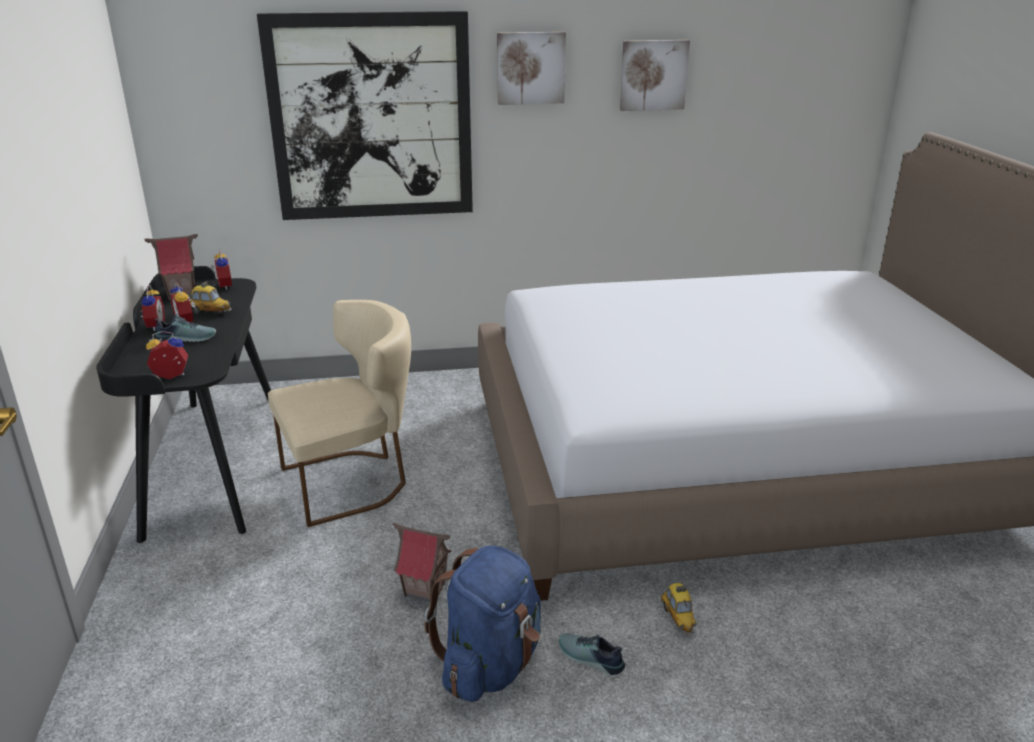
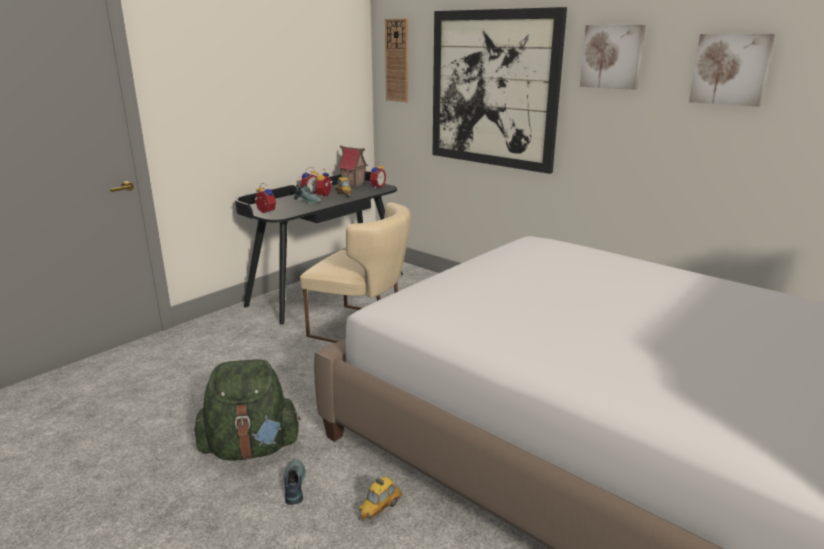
camera: 50 degrees right, 5 degrees down
(185, 89) = (397, 60): none -> wall clock
(424, 589) = (295, 394): toy house -> none
(490, 664) = (251, 448): blue backpack -> green backpack

